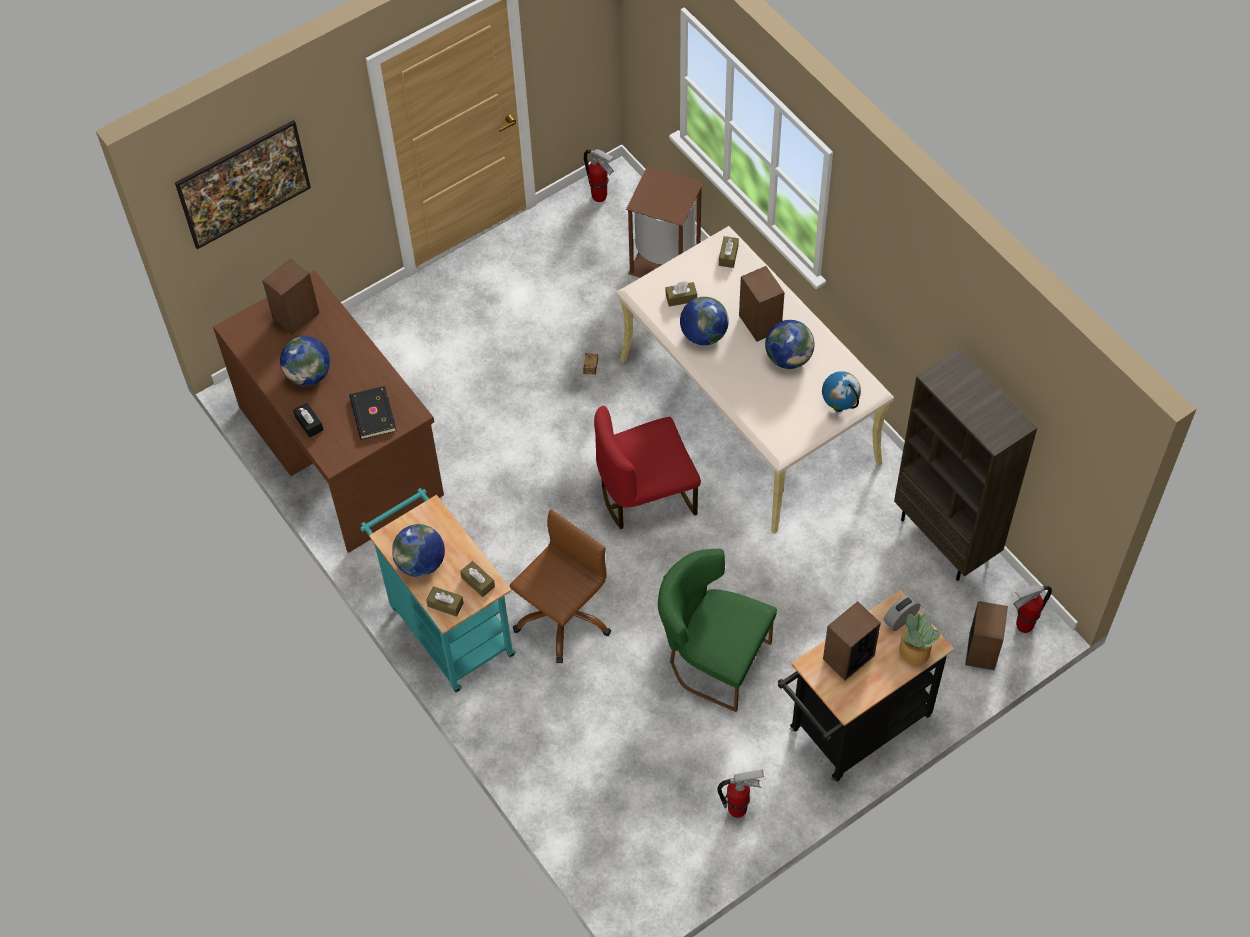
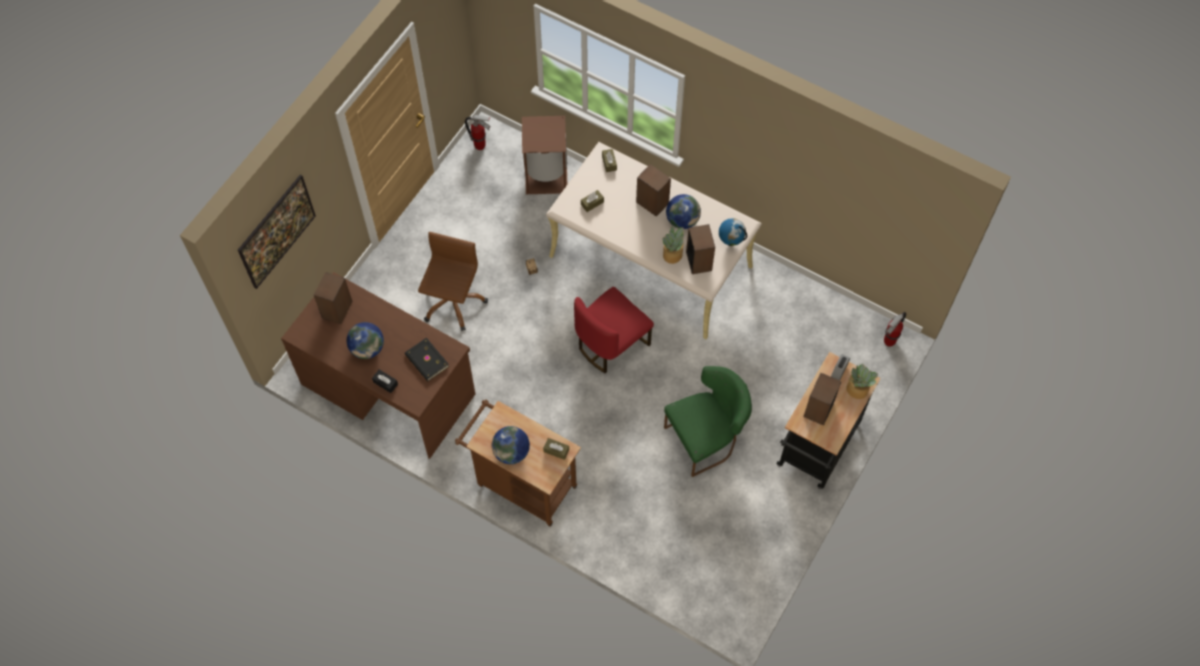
camera: 25 degrees left, 5 degrees up
(445, 604) = (542, 474): brown tissue box -> none
(447, 626) = (522, 483): turquoise cart -> brown cart
(562, 618) = (596, 448): brown office chair -> brown office chair (453, 302)
(703, 335) = (619, 224): globe -> none
(712, 659) = (706, 438): green chair -> green chair turned 150 degrees clockwise
(738, 810) = (769, 532): fire extinguisher -> none
(755, 396) = (673, 254): none -> potted plant
(946, 539) = (815, 302): brown bookcase -> none
(982, 651) = (871, 368): speaker -> speaker (699, 261)

